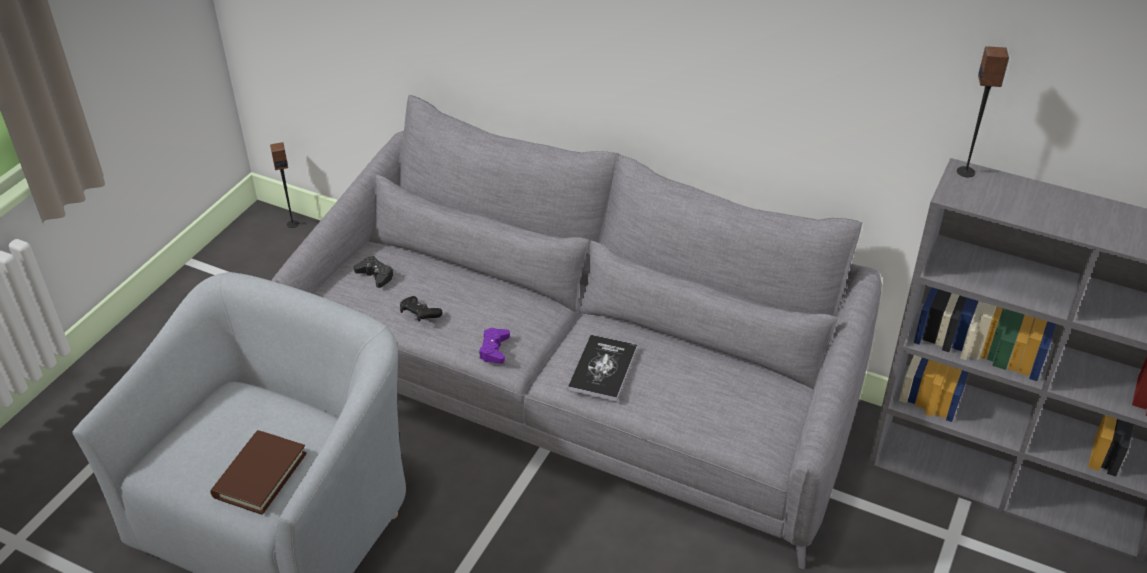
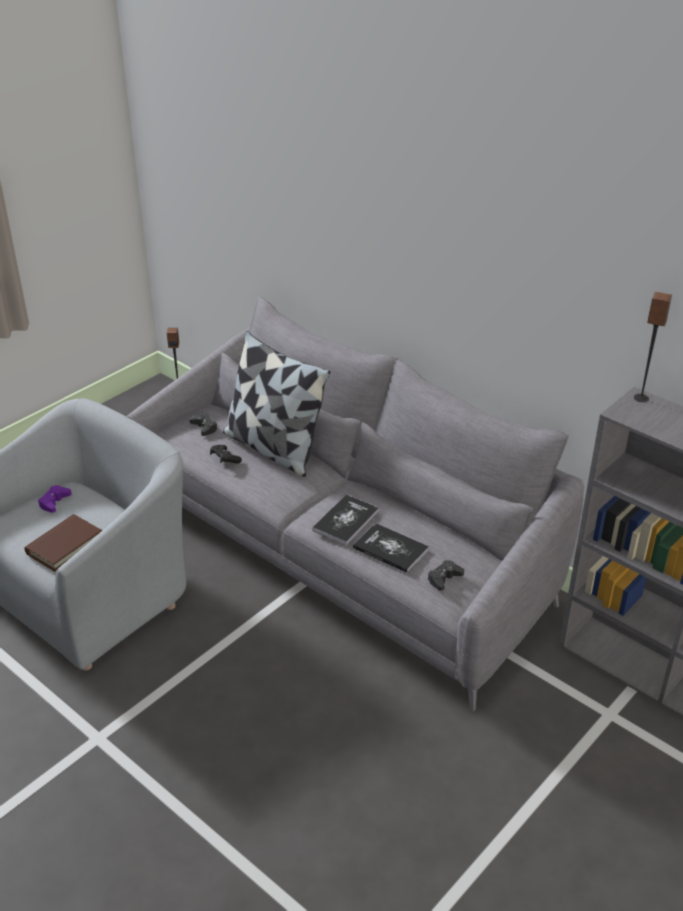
camera: 15 degrees right, 5 degrees down
(474, 288) = (273, 448): none -> pillow
(494, 349) = (269, 492): purple game controller -> purple game controller (54, 502)
(671, 396) = (390, 549): none -> book
(748, 421) = (444, 578): none -> black game controller

